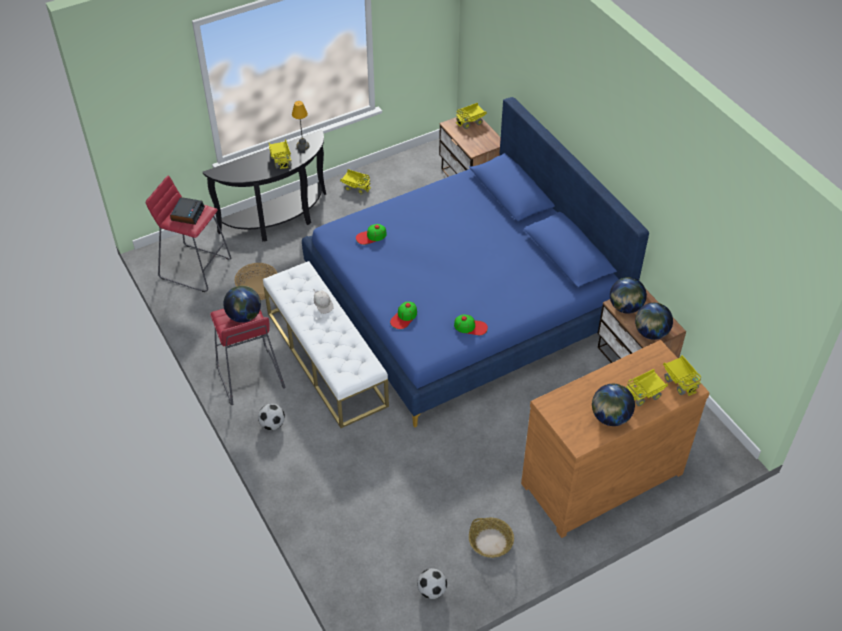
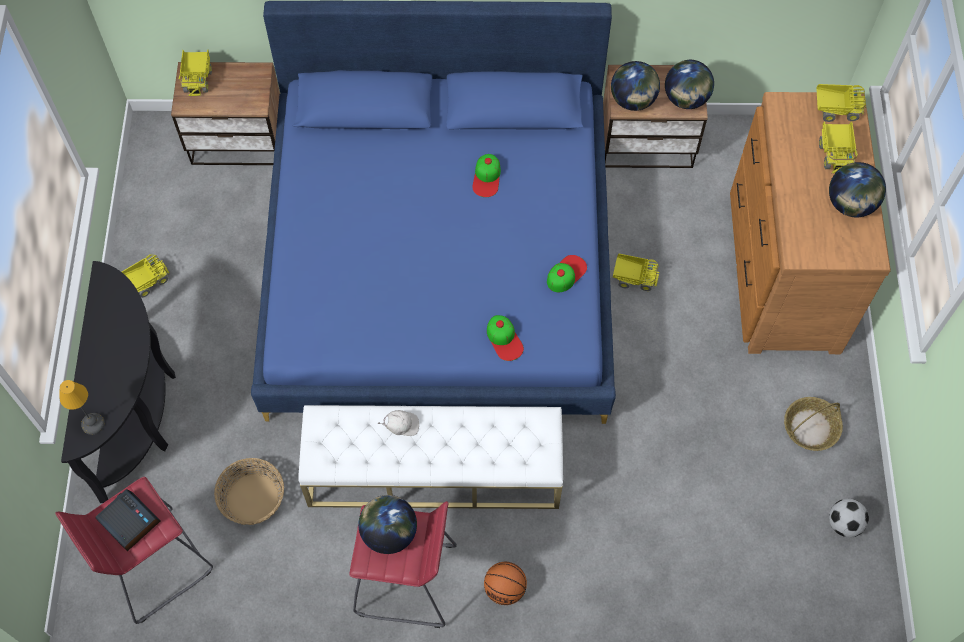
camera: 60 degrees left, 15 degrees up
(272, 424) = (504, 589): football -> basketball
(281, 160) = (118, 342): toy truck -> toy truck (633, 278)
(302, 146) = (109, 301): table lamp -> table lamp (92, 424)
(371, 236) = (337, 305): cap -> cap (487, 177)

